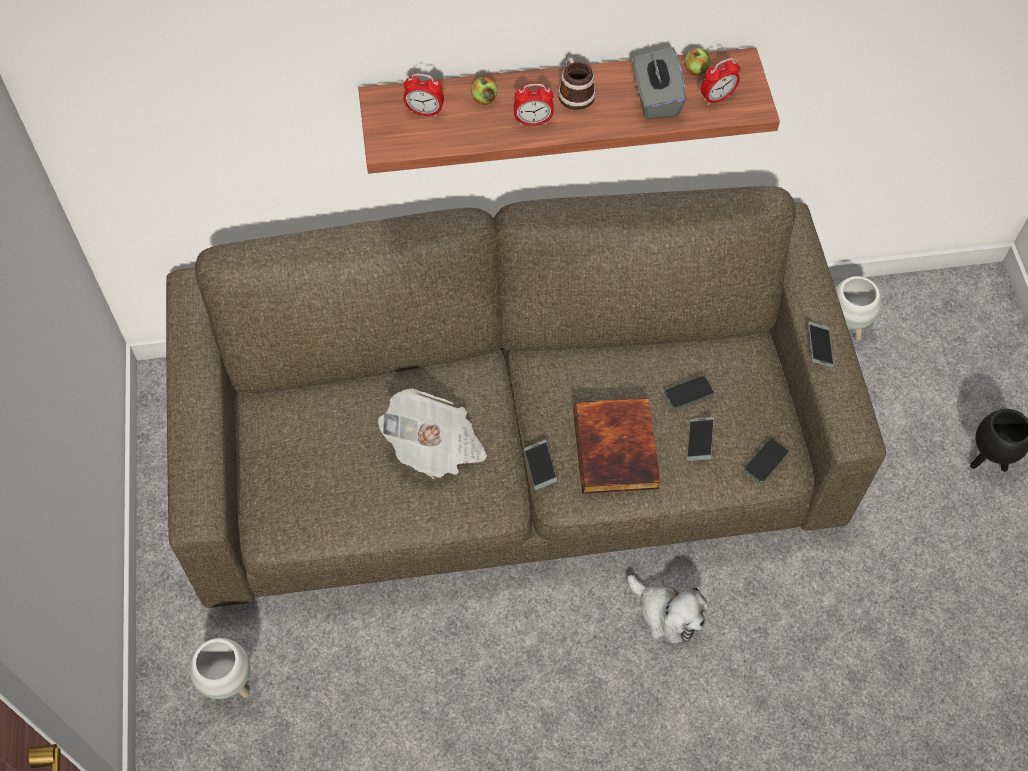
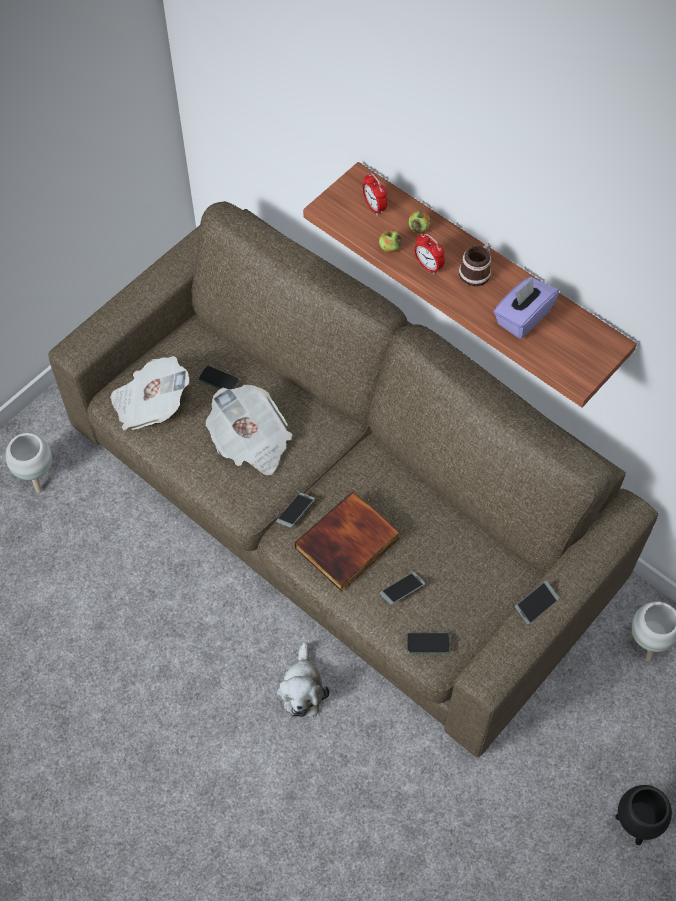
camera: 50 degrees right, 0 degrees up
(308, 502) = (151, 405): none -> newspaper
(655, 98) = (522, 317): grey tissue box -> purple tissue box
(688, 393) = (434, 556): phone -> phone (218, 380)
(695, 70) = (574, 322): apple -> apple (389, 247)
(717, 98) = (562, 351): alarm clock -> none

